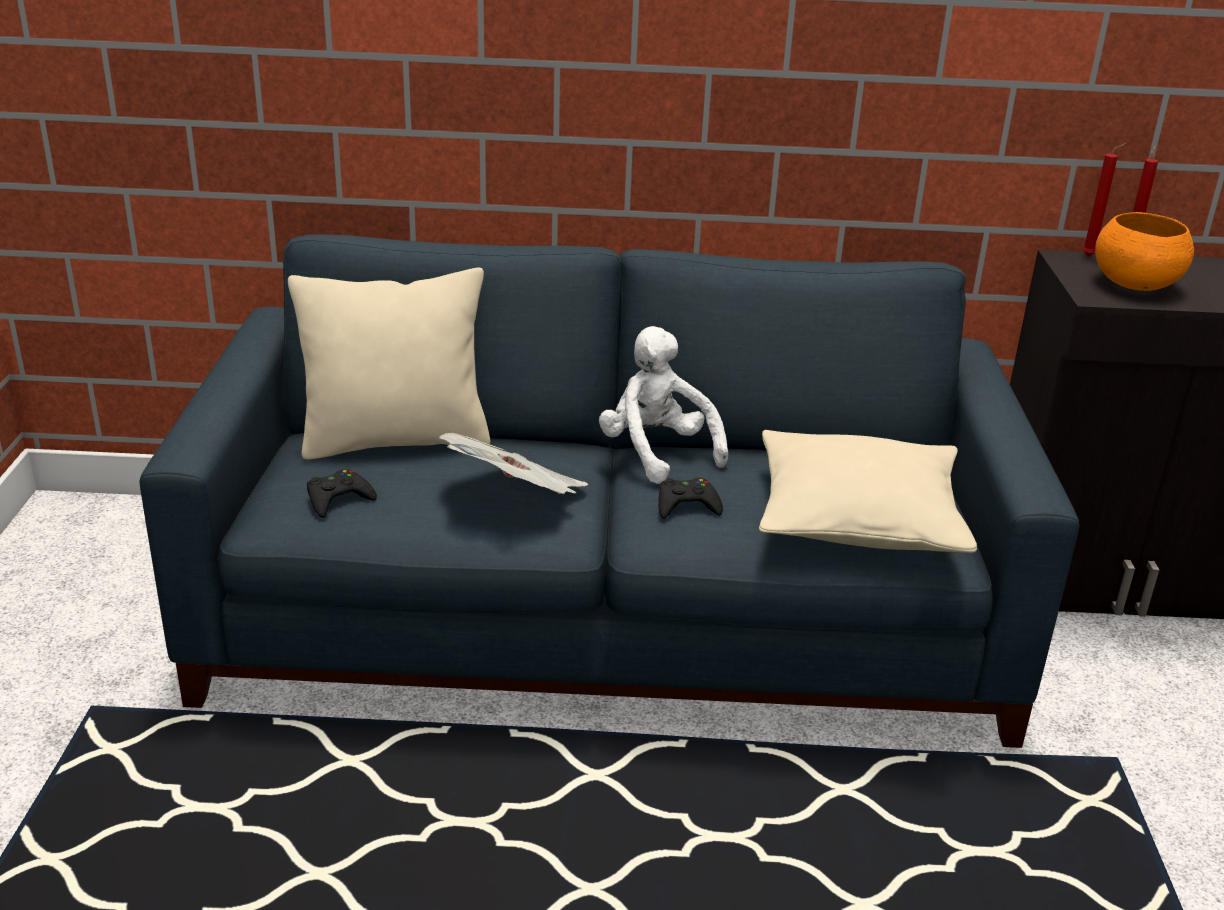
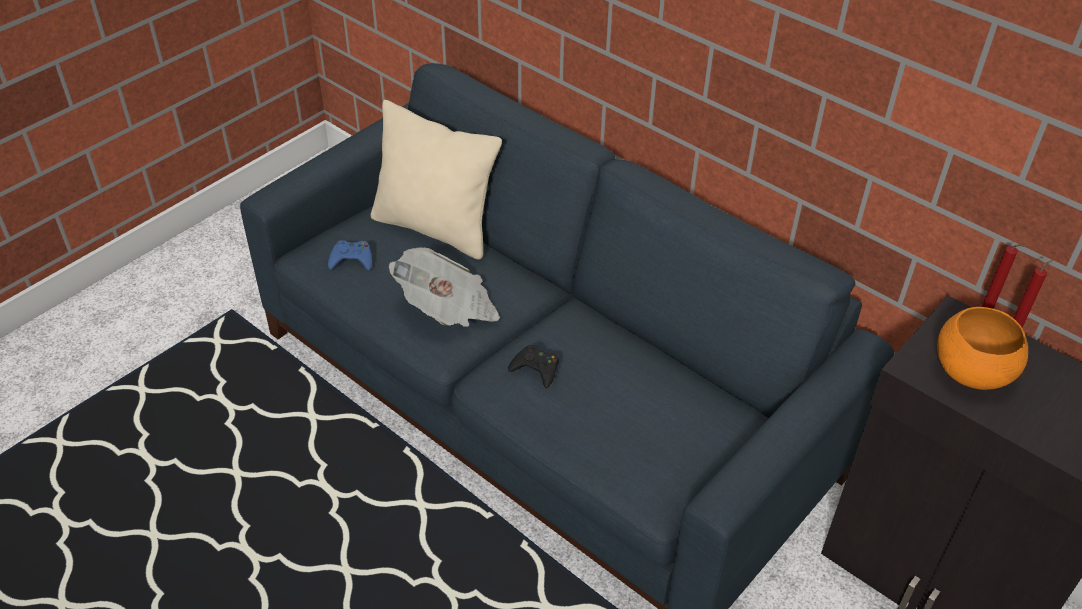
camera: 40 degrees right, 15 degrees up
(338, 499) = (352, 259): black game controller -> blue game controller
(656, 453) = (576, 316): white plush toy -> none
(858, 518) = (633, 440): beige pillow -> none

